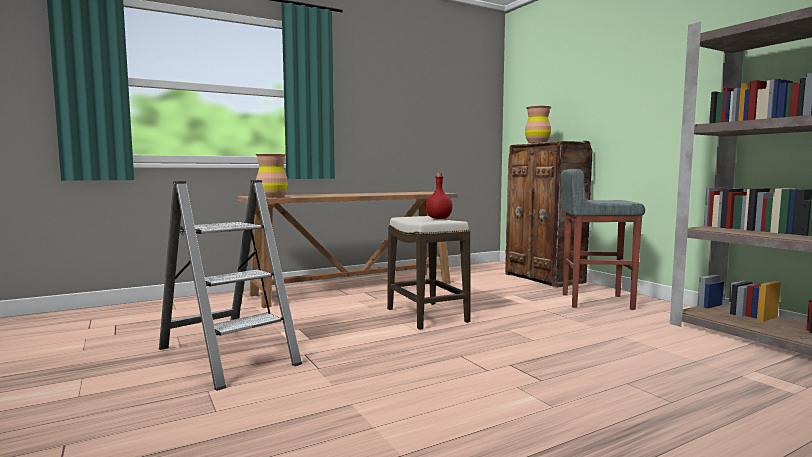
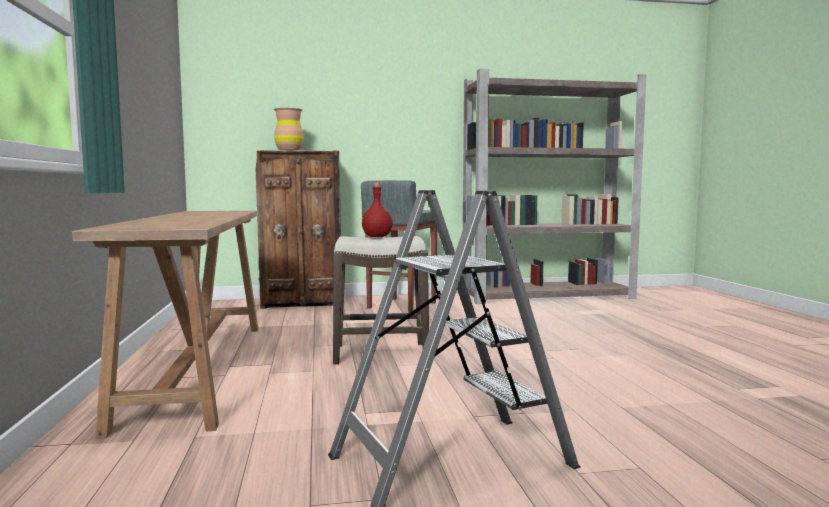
camera: 70 degrees left, 0 degrees up
(272, 197) = (182, 225): brown vase -> none

